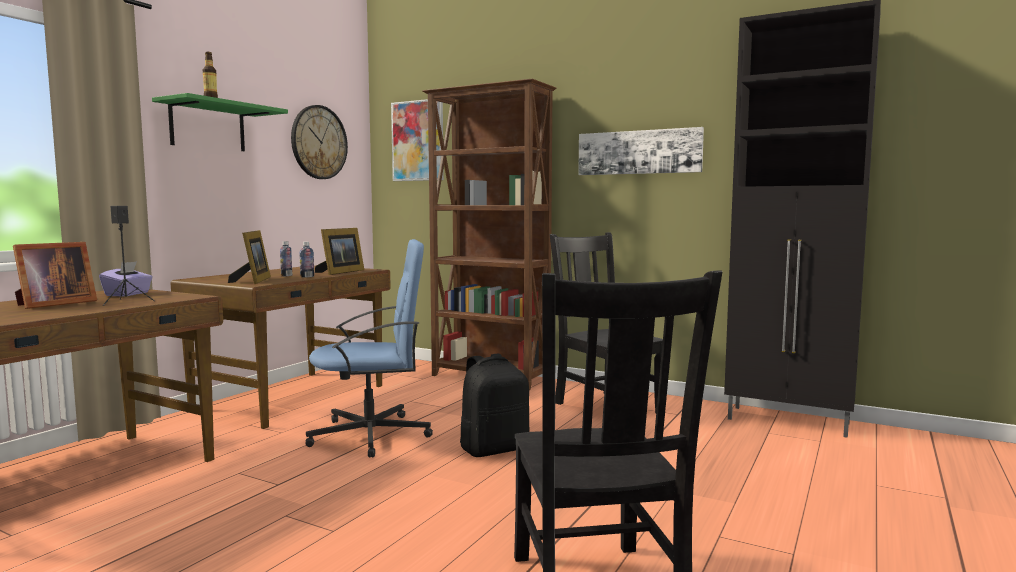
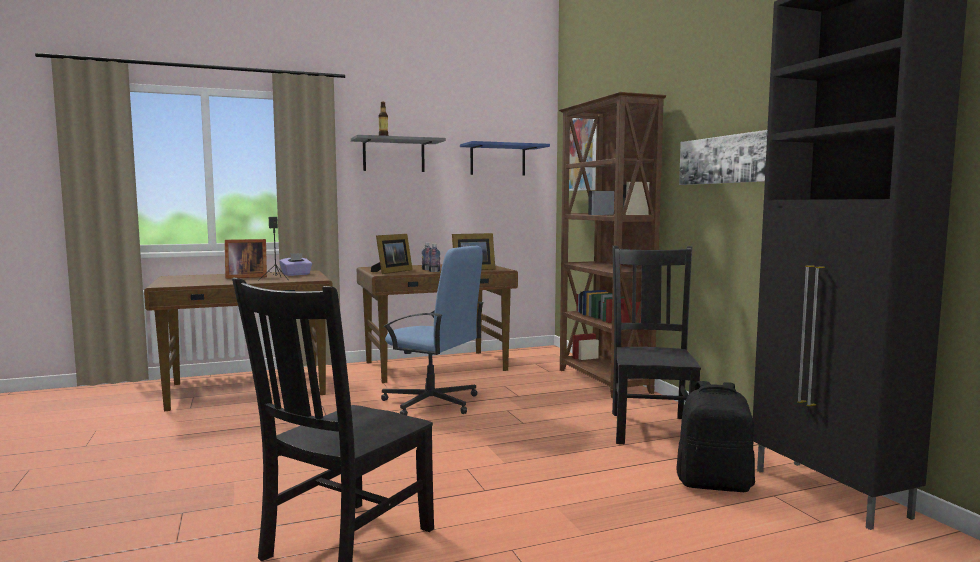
camera: 40 degrees right, 0 degrees up
(208, 127) = (394, 155): green shelf -> grey shelf
(319, 142) = (497, 160): wall clock -> blue shelf
(494, 449) = (489, 434): black backpack -> black backpack (714, 484)

